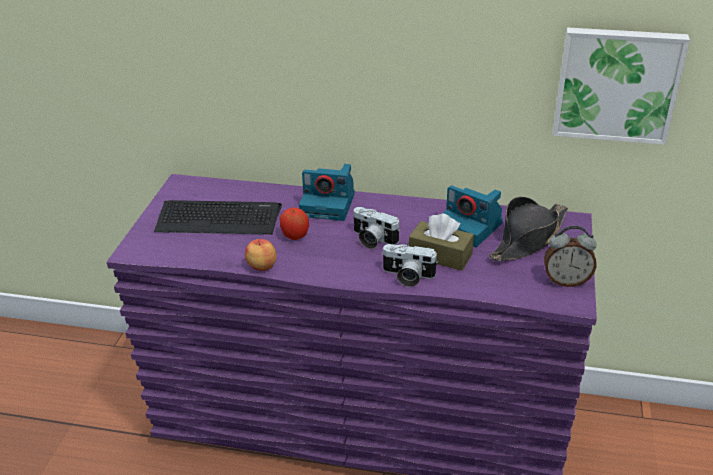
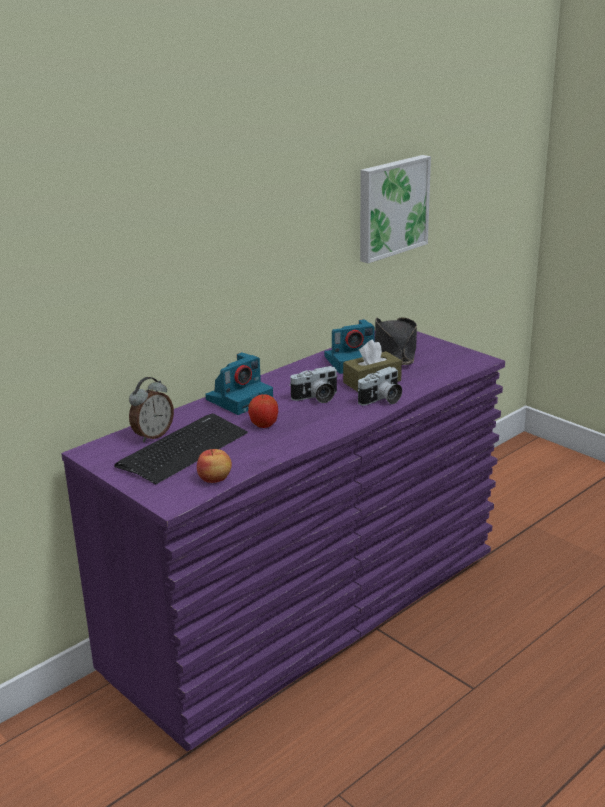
camera: 55 degrees left, 10 degrees down
(261, 266) = (287, 450): apple -> apple (215, 479)
(566, 281) = (456, 355): alarm clock -> alarm clock (152, 435)

